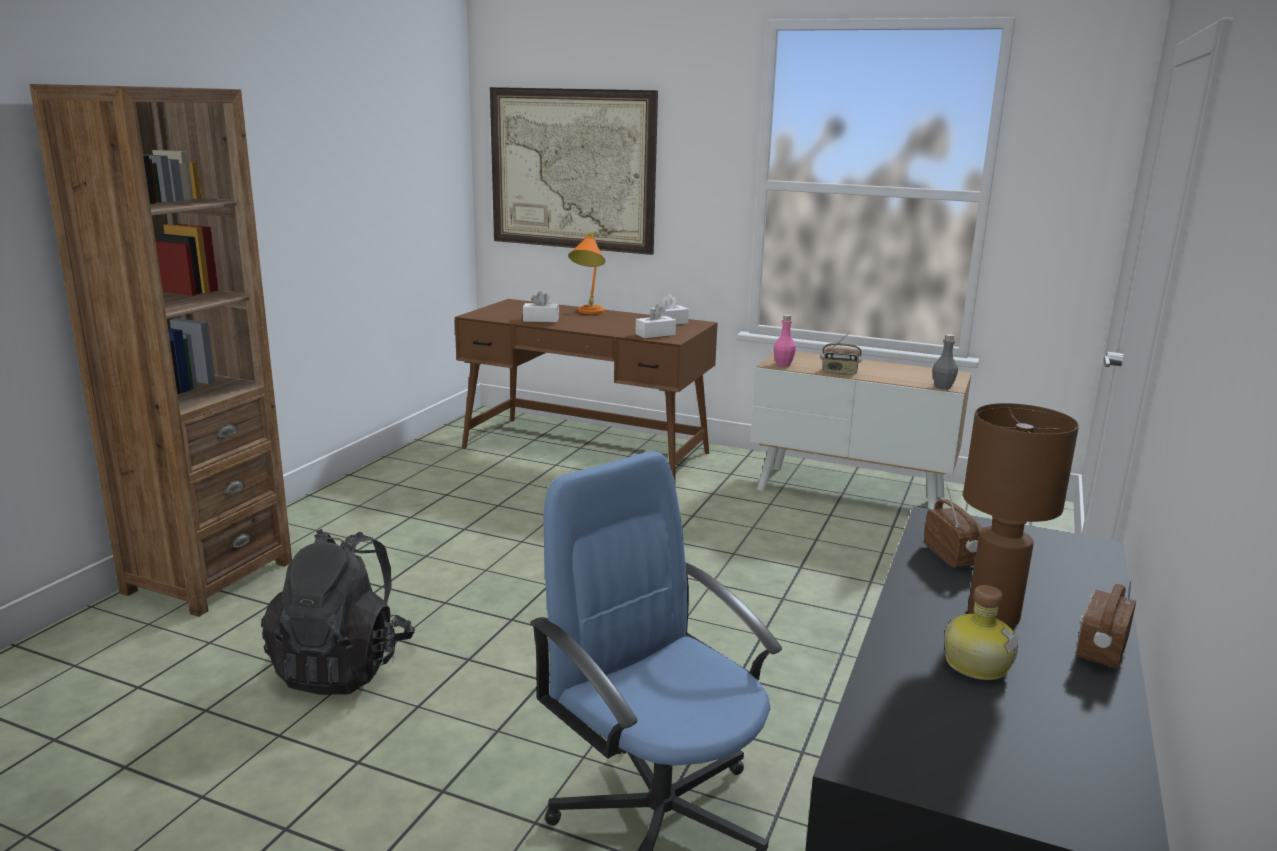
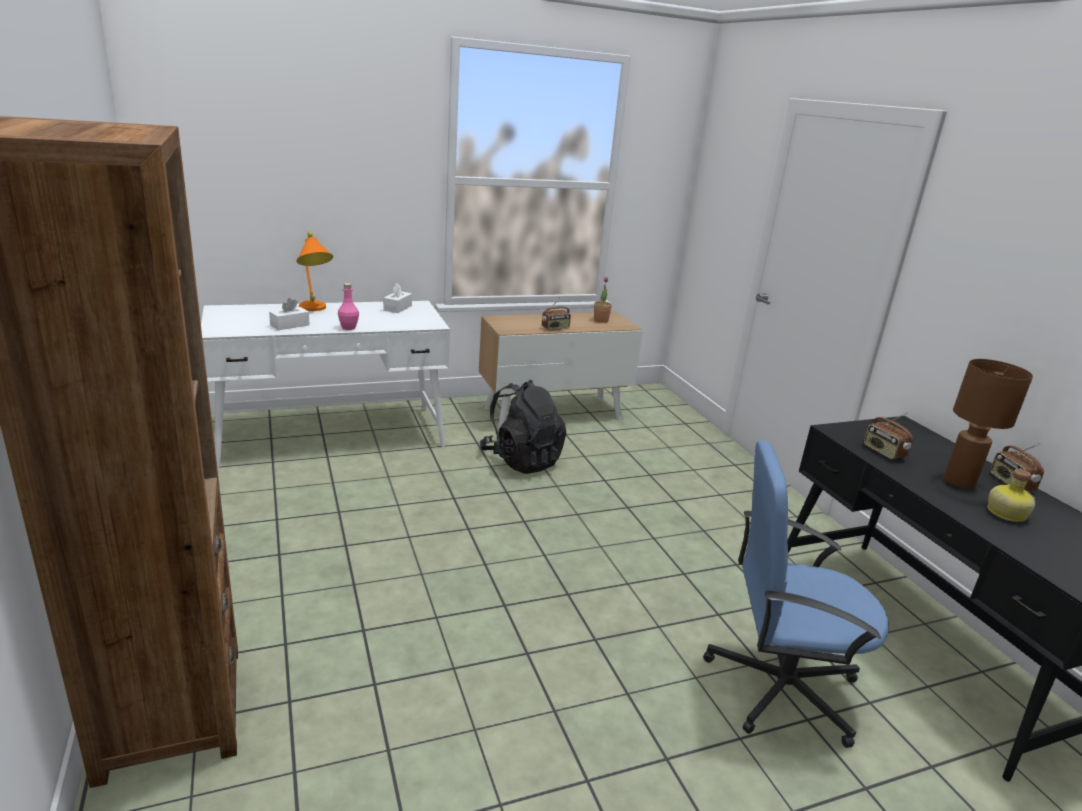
camera: 45 degrees left, 5 degrees up
(343, 667) = (451, 716): black backpack -> black backpack (521, 460)
(572, 170) = (257, 168): picture -> none
(586, 450) = (332, 435): brown desk -> white desk
(655, 334) = (412, 322): white tissue box -> none
(783, 364) = (512, 329): pink bottle -> pink bottle (348, 328)
(923, 376) = (601, 320): none -> potted plant
(942, 387) = (625, 327): grey bottle -> none
(953, 556) = (883, 452): radio -> radio turned 150 degrees counterclockwise

